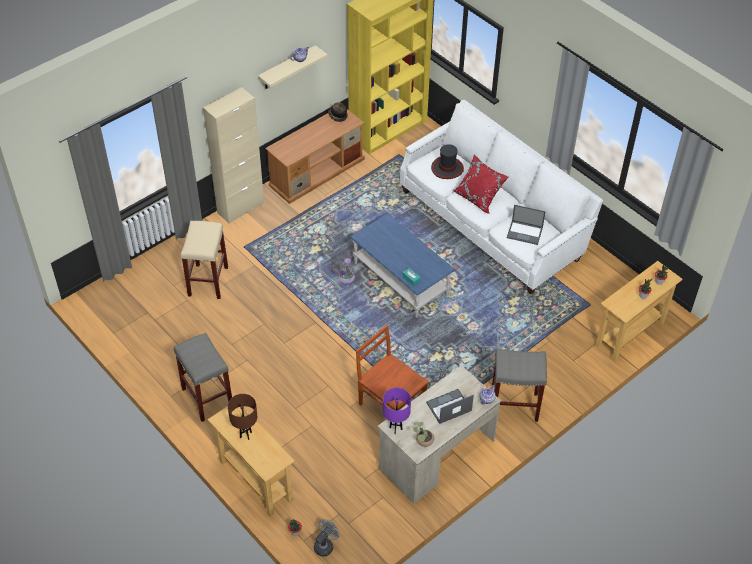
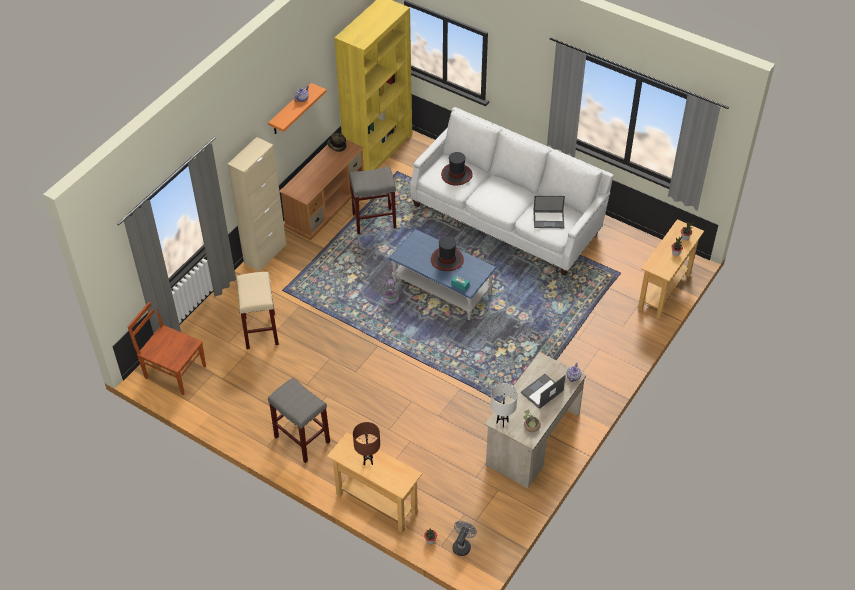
camera: 15 degrees left, 0 degrees up
(287, 68) = (290, 110): beige shelf -> orange shelf
(390, 404) = (474, 404): brown chair -> brown chair (174, 371)
(395, 428) = (502, 422): purple table lamp -> white table lamp
(407, 251) = (447, 259): none -> hat
(478, 197) = (495, 196): red pillow -> none
(515, 405) = (586, 379): grey stool -> grey stool (374, 220)

